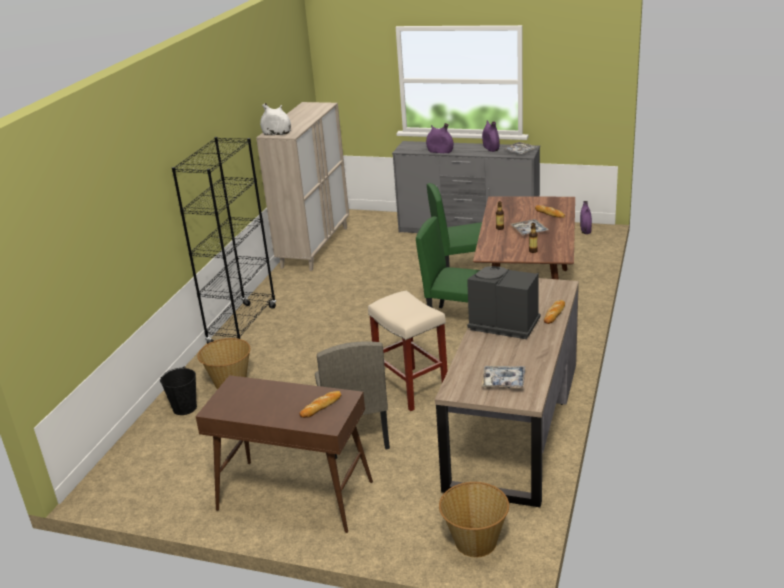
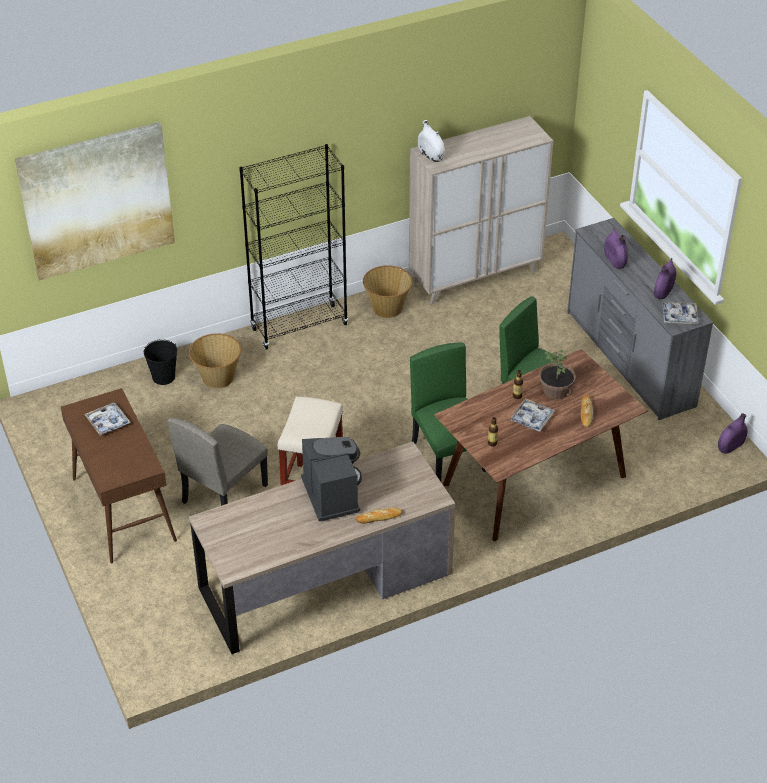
camera: 45 degrees right, 15 degrees up
(83, 225) = (97, 200): none -> picture
(321, 406) = (126, 462): bread -> none
(475, 541) = (162, 638): basket -> basket (387, 308)
(503, 381) = (246, 541): tray -> tray (108, 422)
(514, 215) = (556, 390): none -> potted plant

